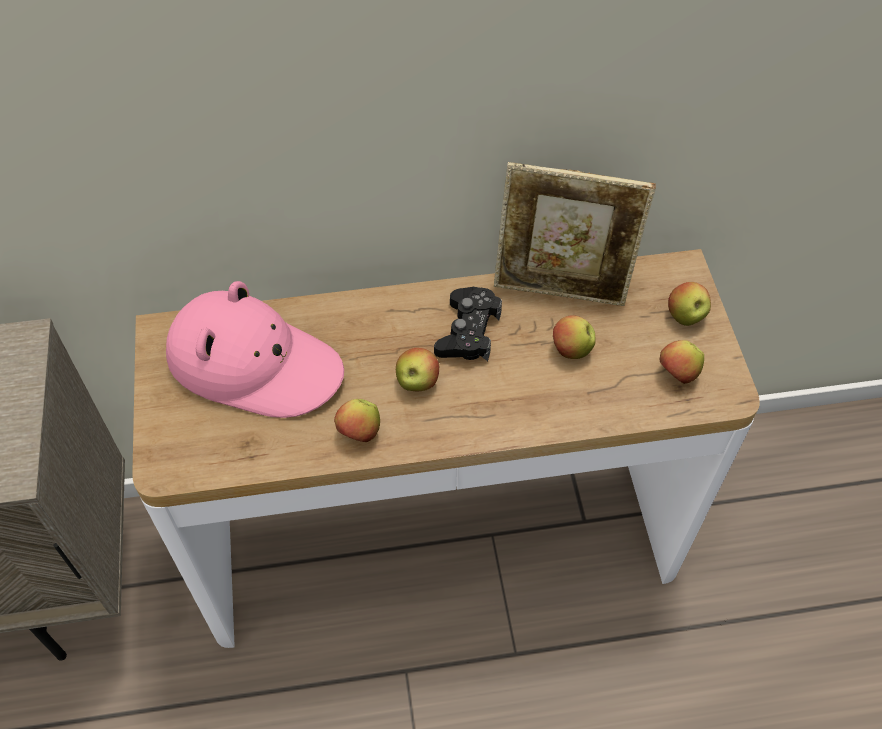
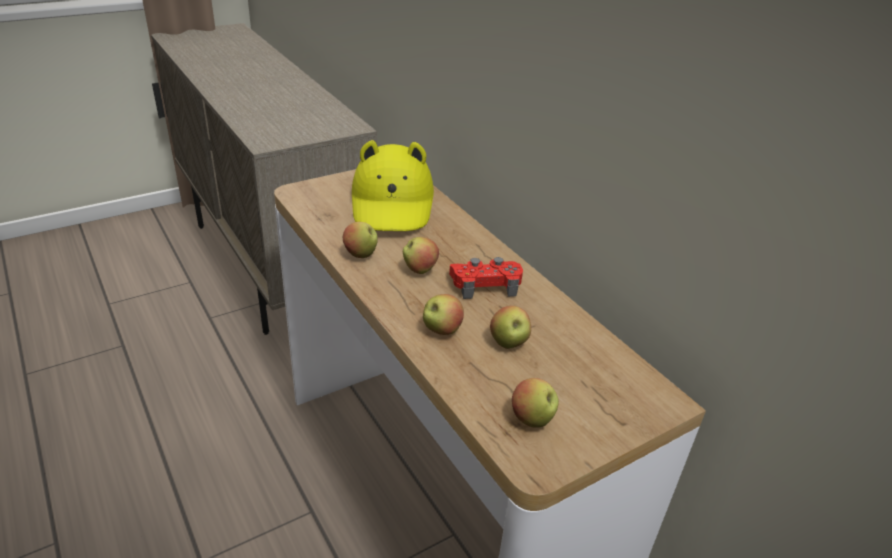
camera: 65 degrees right, 20 degrees down
(255, 363) = (393, 203): pink hat -> yellow hat
(468, 332) = (485, 284): black game controller -> red game controller
(560, 290) = (568, 324): picture frame -> none
(685, 317) = (607, 413): apple -> apple (441, 330)

